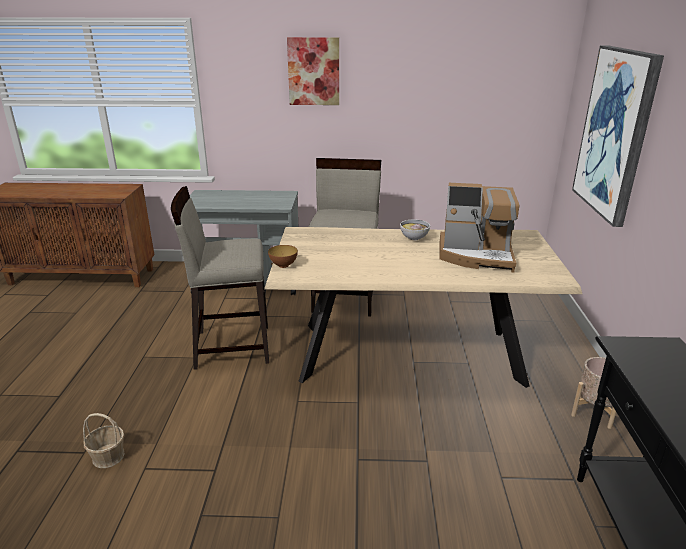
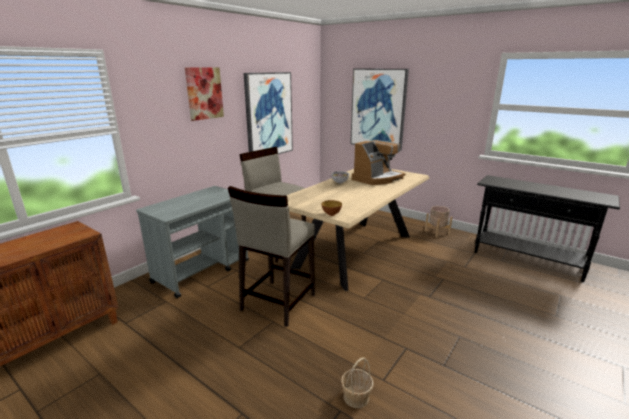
camera: 55 degrees left, 5 degrees down
(429, 112) = (268, 115): none -> picture

